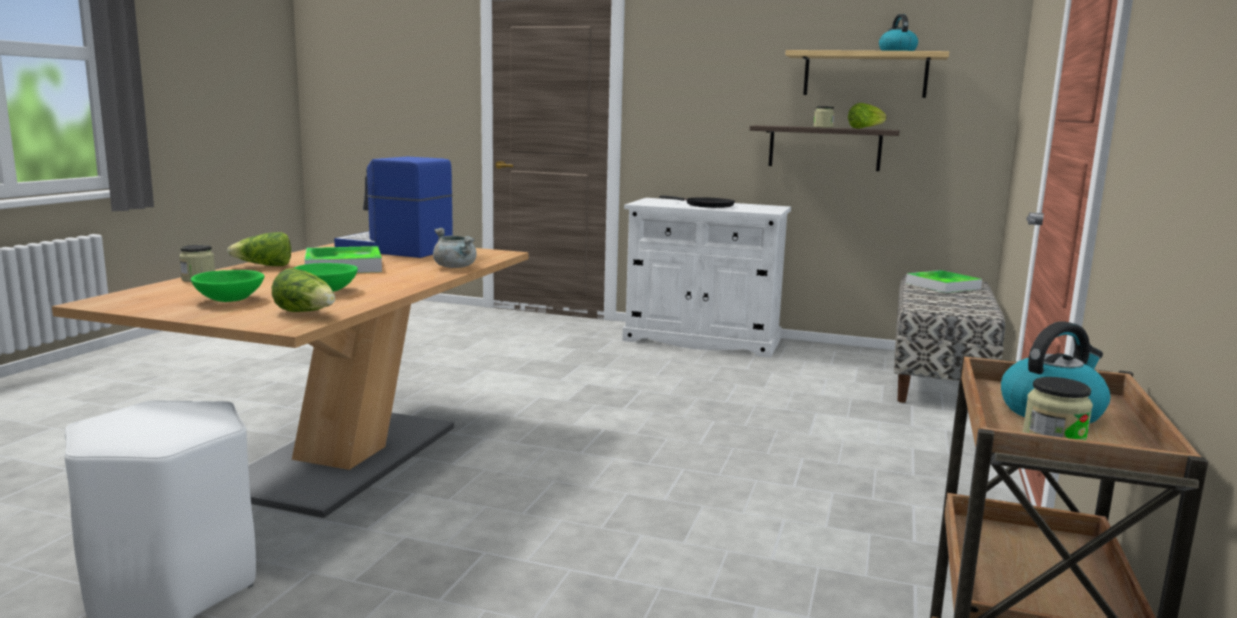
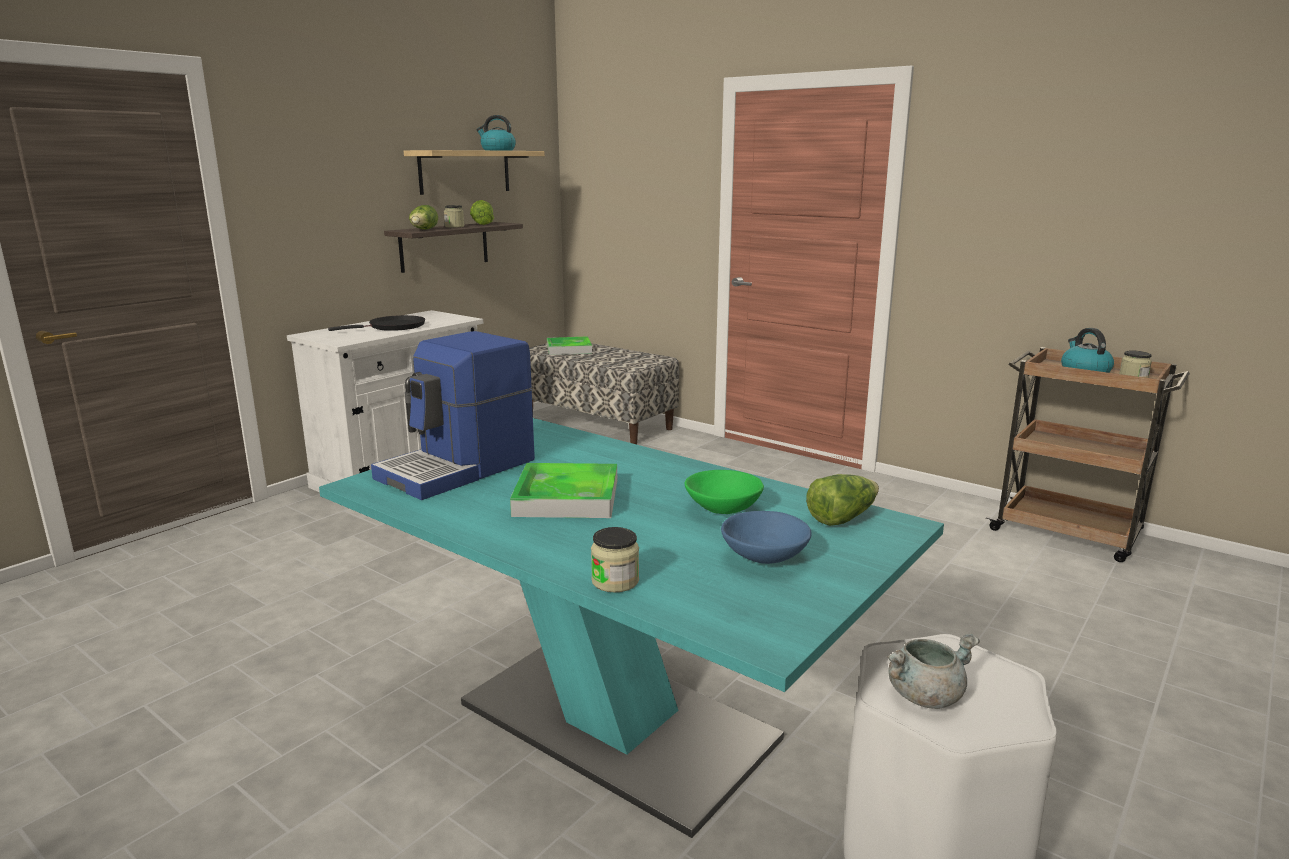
camera: 70 degrees left, 5 degrees up
(230, 299) = (764, 556): green bowl -> blue bowl
(264, 266) = (534, 542): lettuce -> lettuce (423, 230)
(343, 458) = (617, 721): brown dining table -> turquoise dining table
(456, 267) = (608, 449): grey cooking pot -> grey cooking pot (925, 695)

